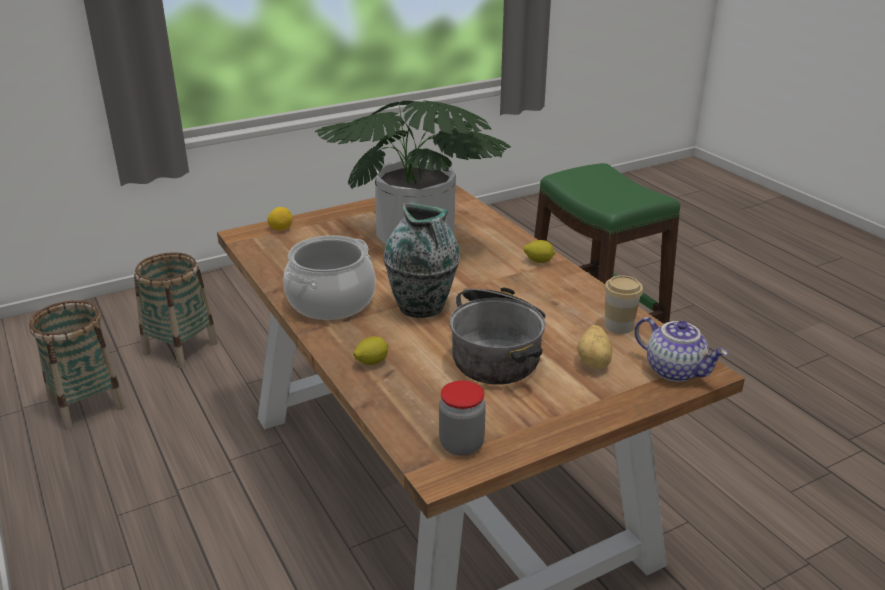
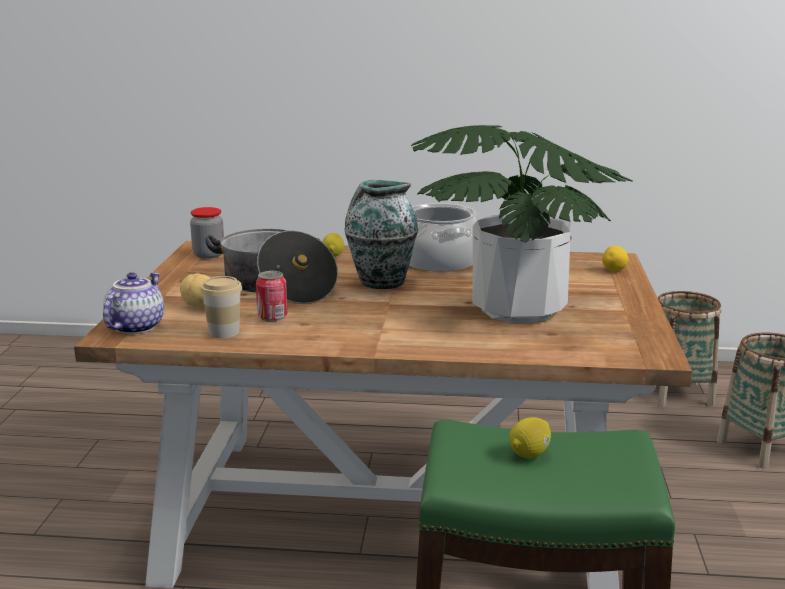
camera: 125 degrees right, 10 degrees down
(539, 261) = (389, 343): lemon -> lemon (530, 454)
(562, 321) = (272, 317): none -> can
(675, 370) = (135, 327): teapot -> teapot turned 120 degrees clockwise

